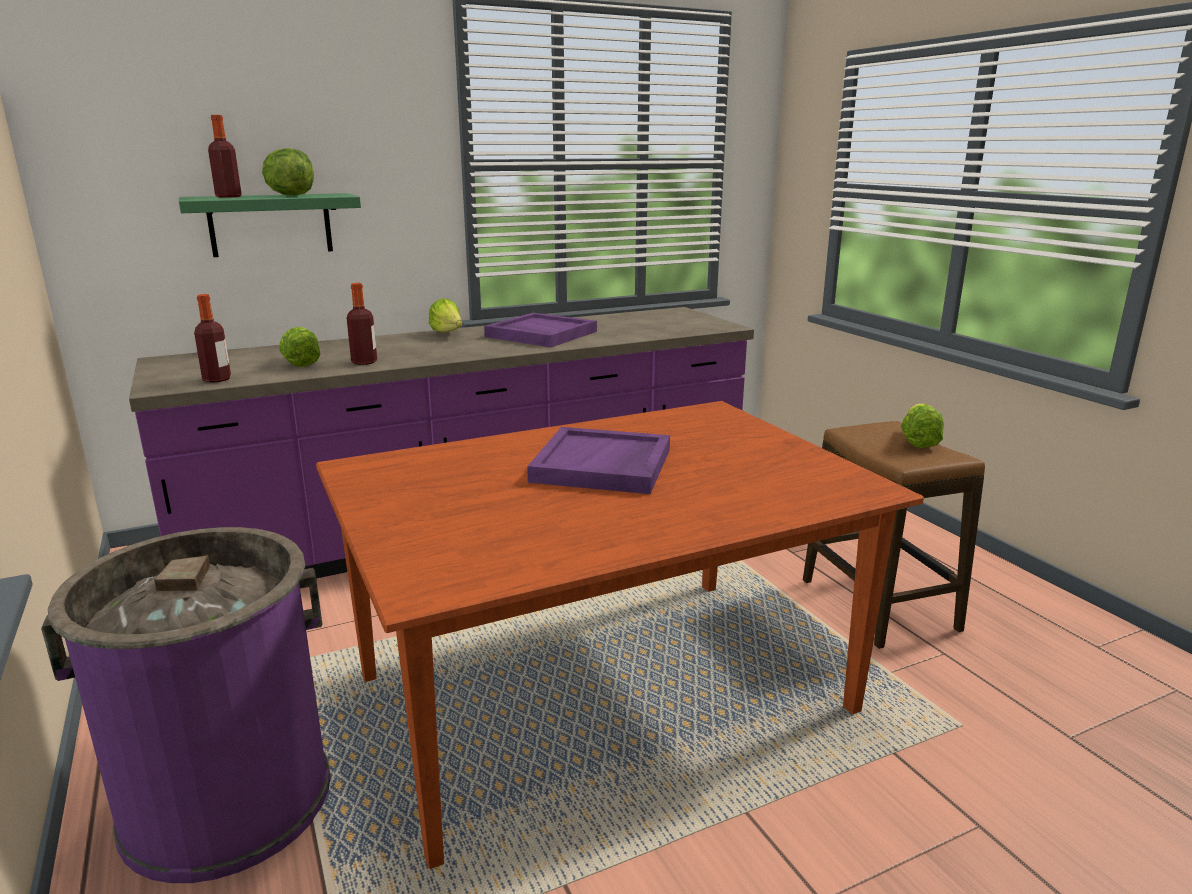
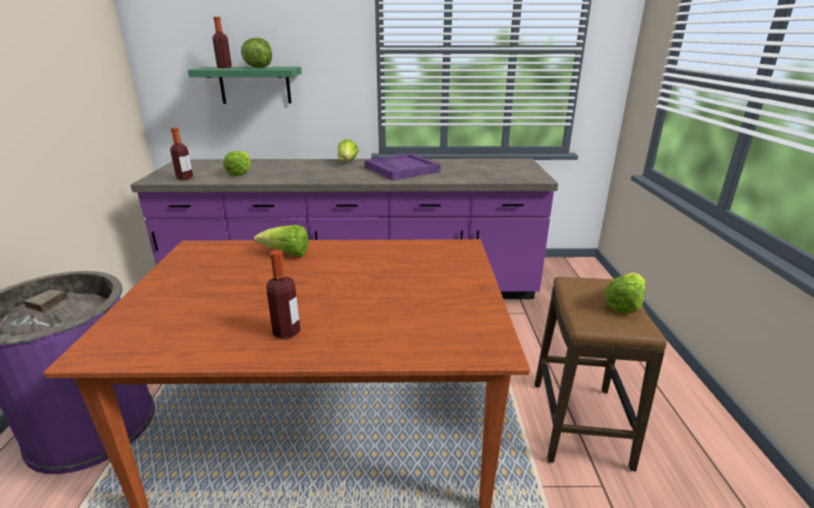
camera: 25 degrees right, 5 degrees up
(364, 362) = (271, 177): bottle -> bottle (286, 332)
(508, 451) = (286, 254): none -> lettuce
(603, 466) = (326, 279): purple tray -> none

